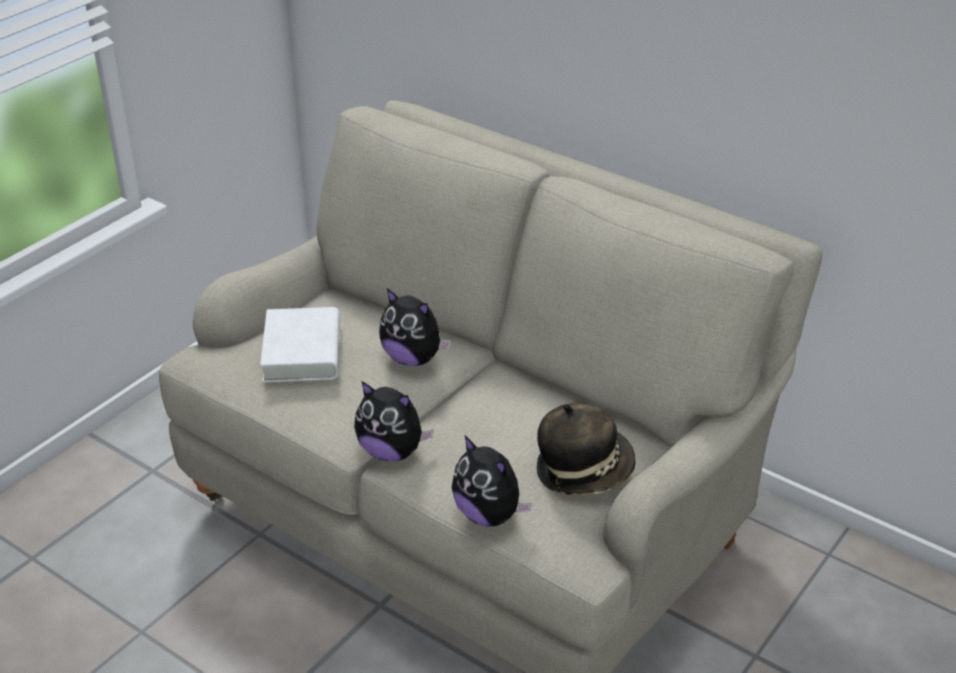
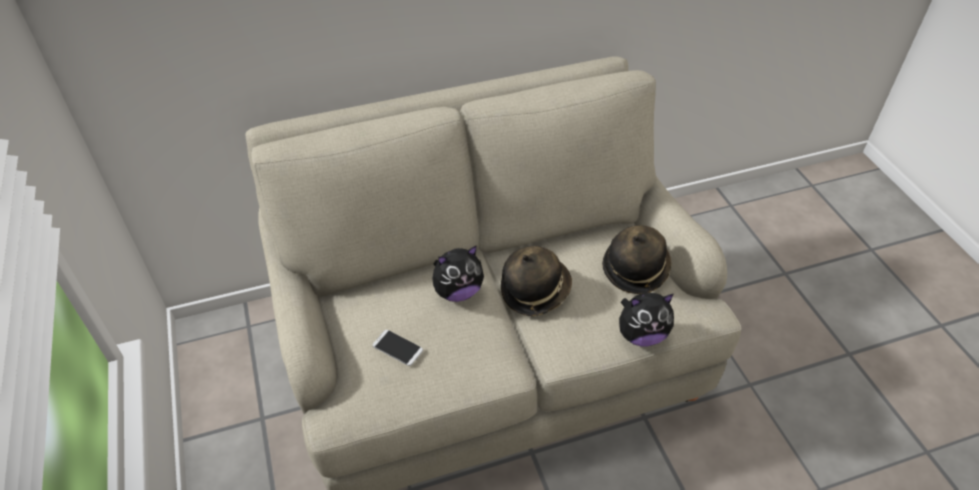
camera: 55 degrees left, 10 degrees up
(302, 352) = (397, 348): white book -> phone
(391, 452) = (539, 353): plush toy -> none
(470, 409) = (535, 290): none -> hat

